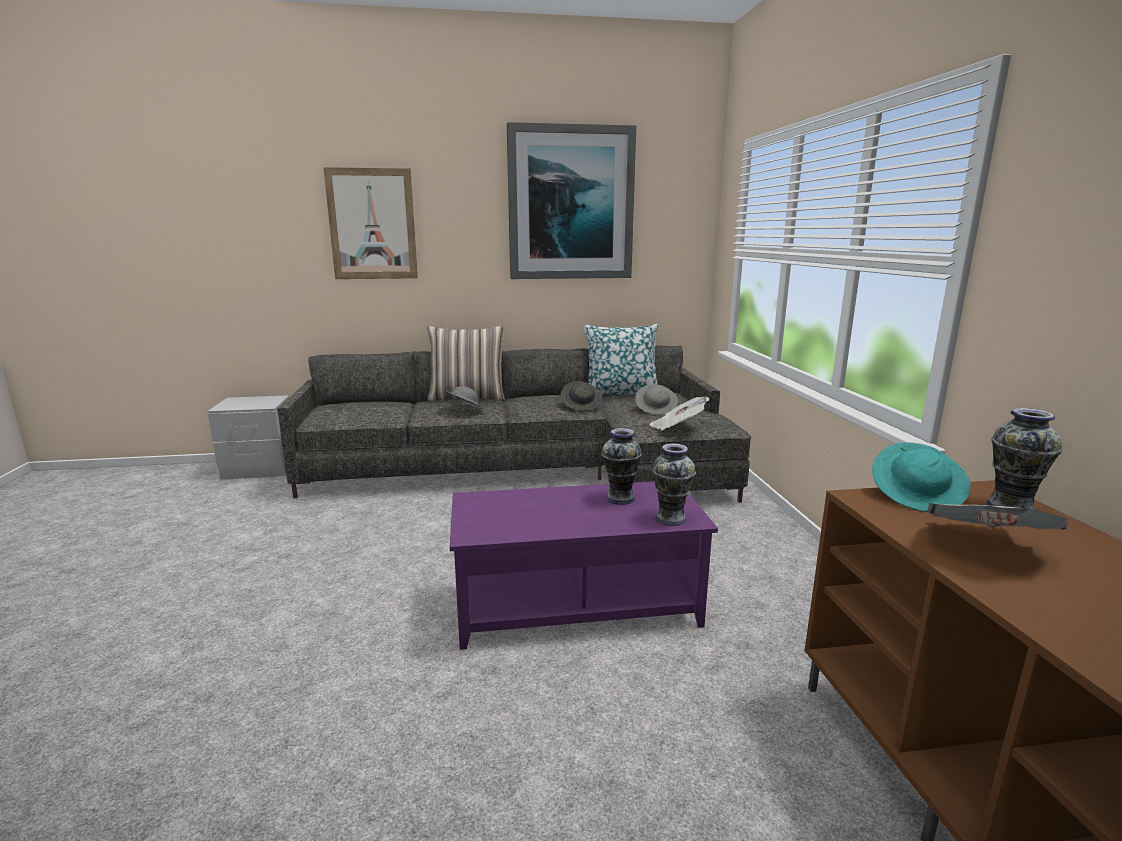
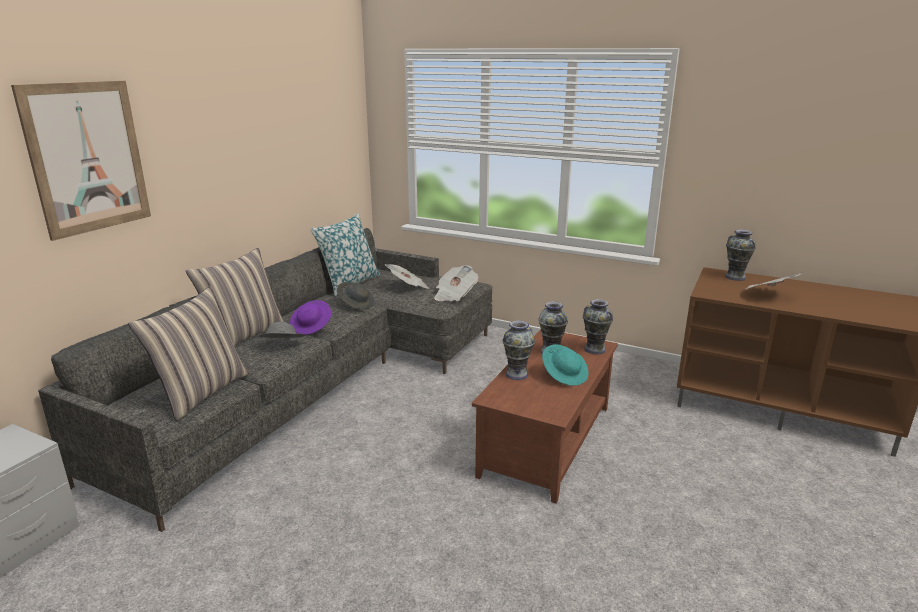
camera: 55 degrees left, 5 degrees up
(369, 415) = (202, 392): none -> pillow
(513, 408) = (311, 327): none -> purple hat
(539, 496) = (516, 374): none -> vase
(570, 204) = (273, 109): picture -> none
(576, 604) = (545, 440): purple coffee table -> brown coffee table
(656, 409) = (408, 287): grey hat -> newspaper
(917, 496) = (711, 284): turquoise hat -> turquoise hat (564, 375)

